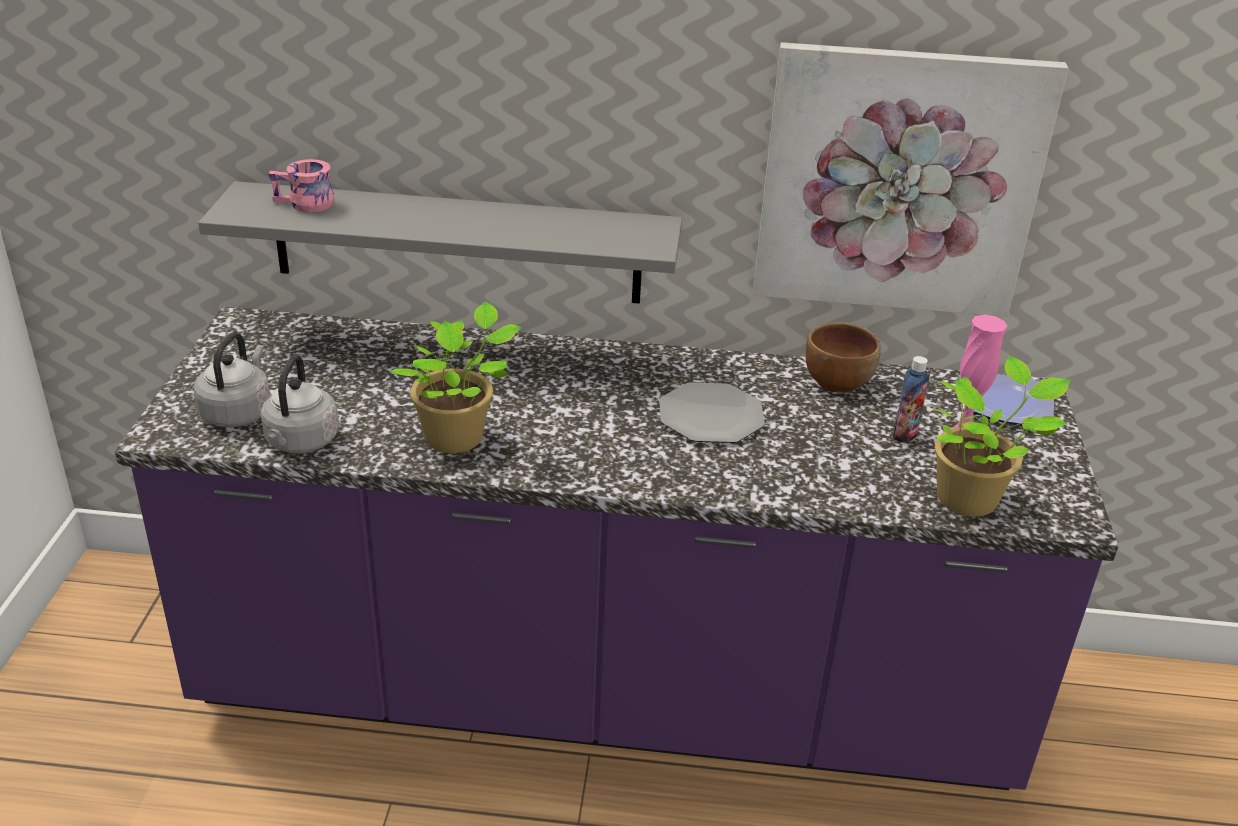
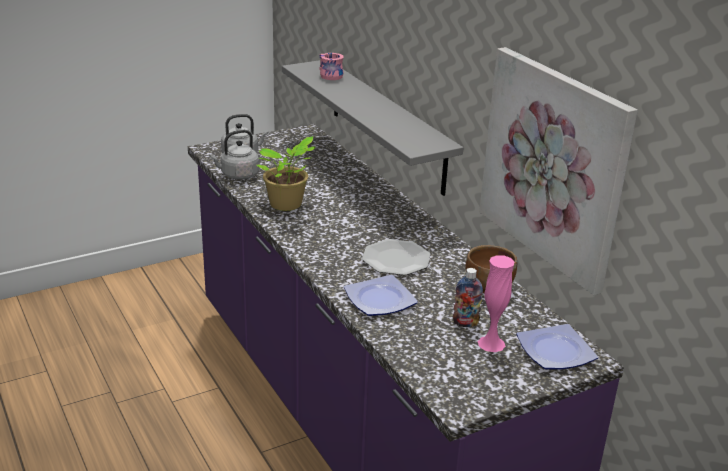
camera: 55 degrees right, 5 degrees down
(799, 473) = (378, 300): none -> plate
(971, 498) = (429, 362): potted plant -> none

